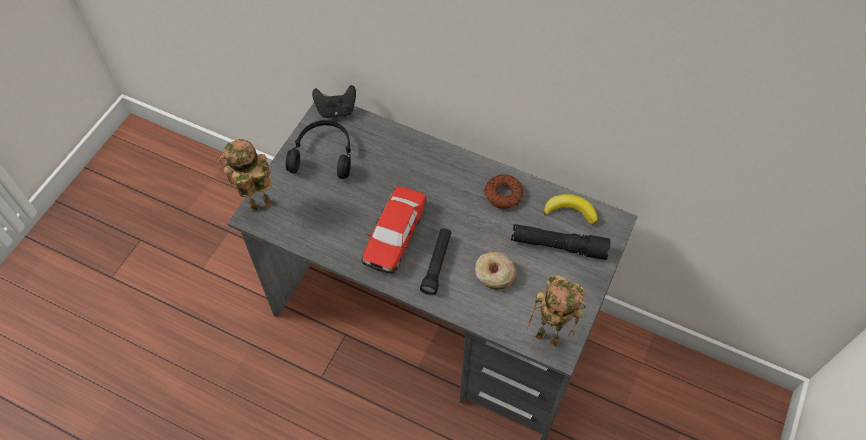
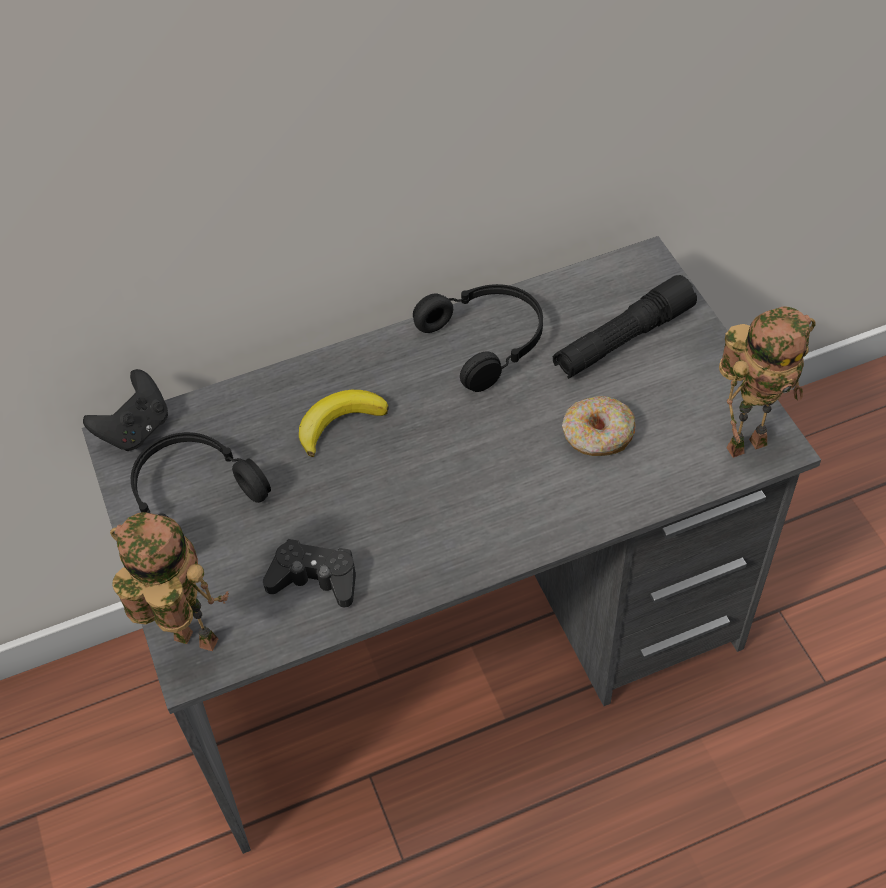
camera: 45 degrees left, 5 degrees down
(259, 208) = (190, 643): toy robot -> toy robot turned 90 degrees clockwise
(324, 226) = (315, 579): none -> black game controller
(395, 235) = (423, 503): toy car -> none
(437, 264) = (519, 487): black flashlight -> none
(503, 194) = (487, 341): donut -> black headphones
(570, 211) = (584, 292): banana -> banana (339, 423)

